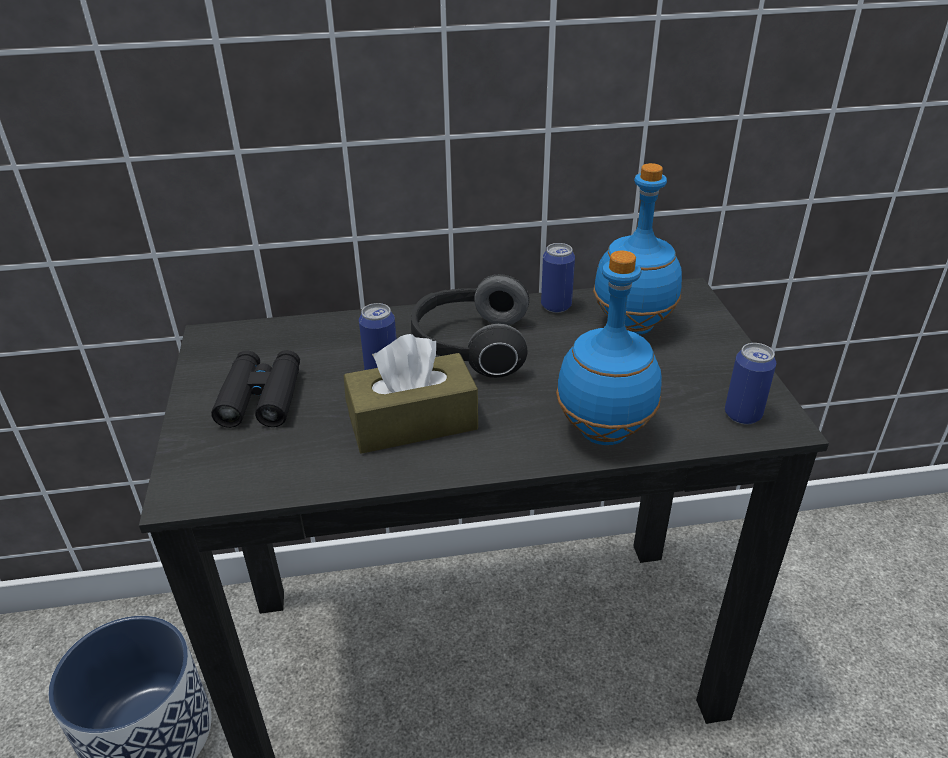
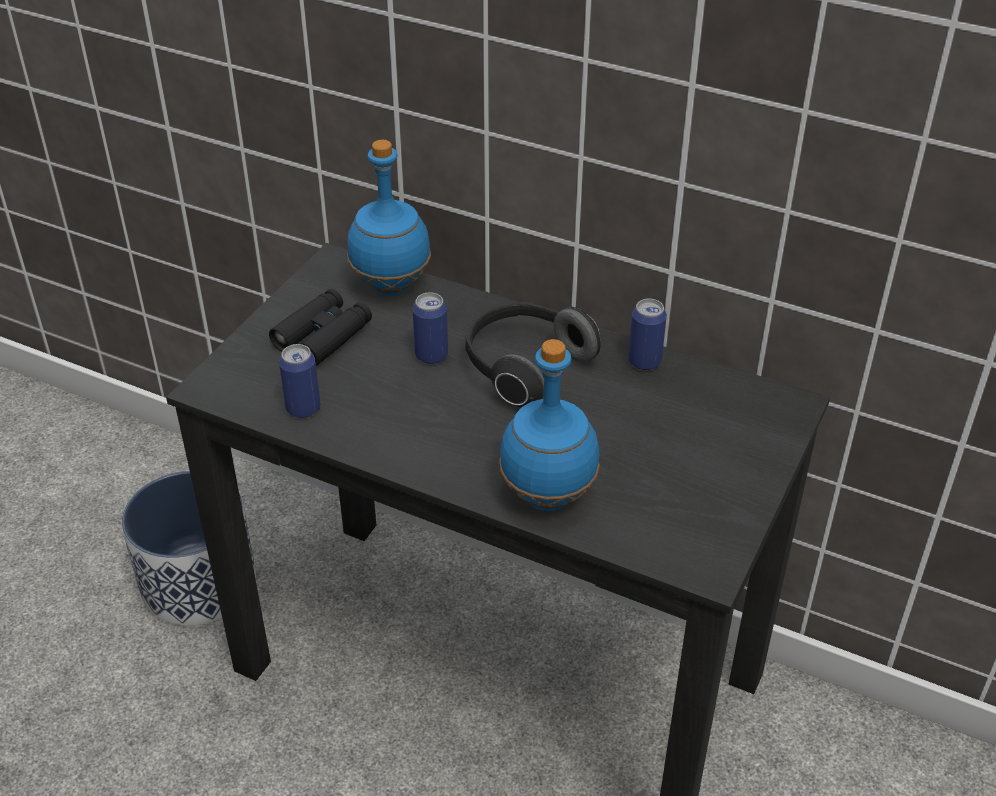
camera: 35 degrees right, 5 degrees up
(412, 422) = (410, 411): brown tissue box -> none
(631, 325) = (691, 413): blue bottle -> blue bottle (391, 285)
(742, 414) = (685, 543): can -> can (303, 408)

